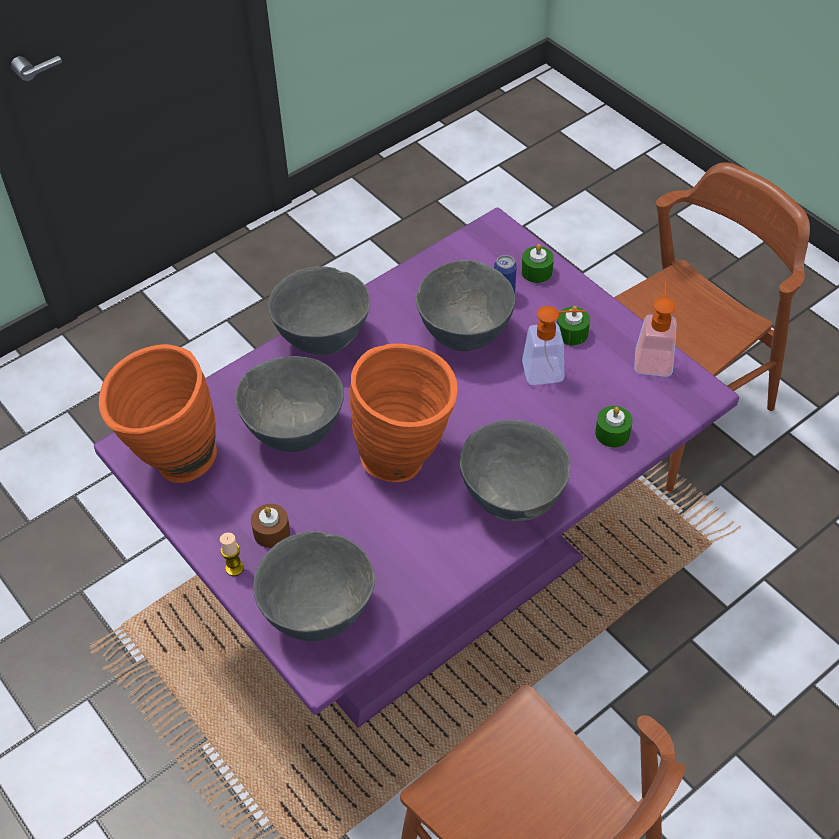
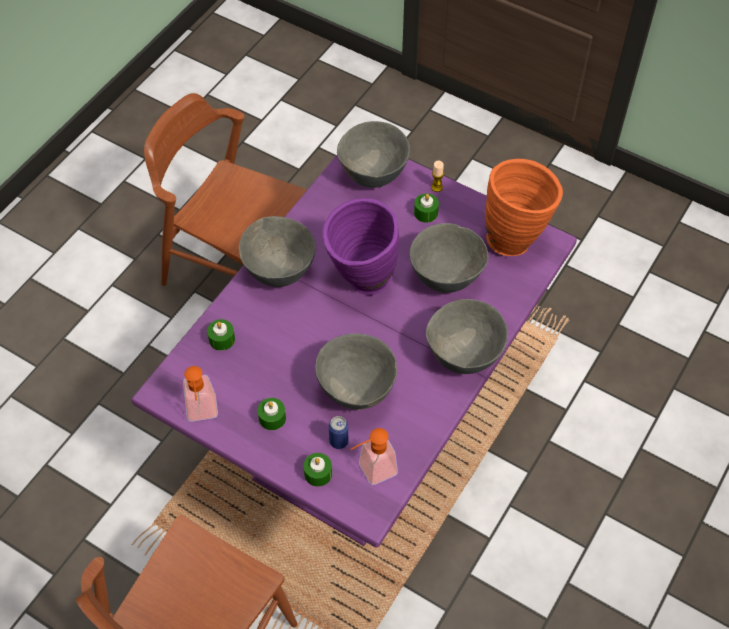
camera: 160 degrees right, 5 degrees up
(271, 532) = (426, 213): brown candle -> green candle
(407, 458) = (361, 282): orange vase -> purple vase
(551, 370) = (280, 379): soap dispenser -> soap dispenser (371, 471)

